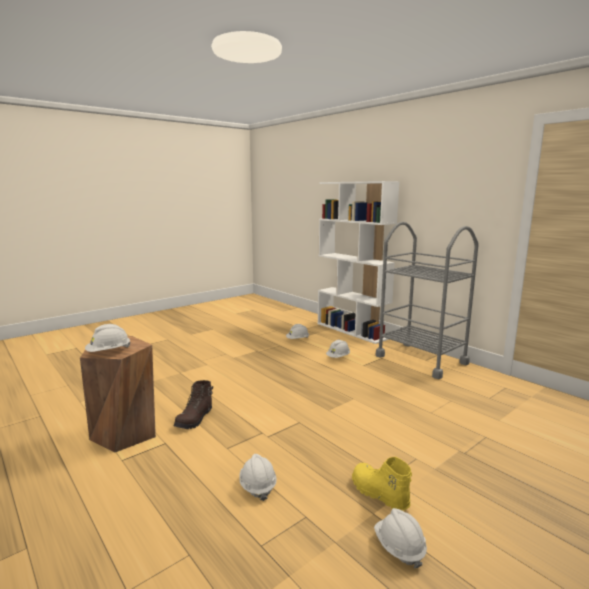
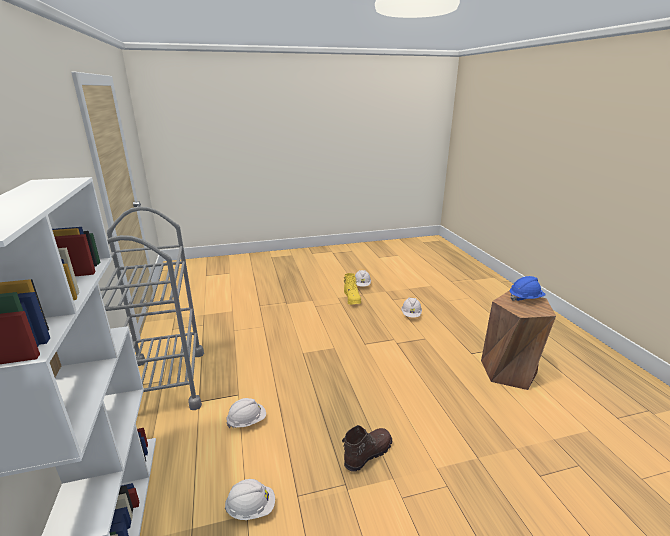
camera: 155 degrees left, 10 degrees up
(109, 352) = (525, 298): white hard hat -> blue hard hat
(195, 419) = (449, 369): brown boot -> brown boot (367, 454)

